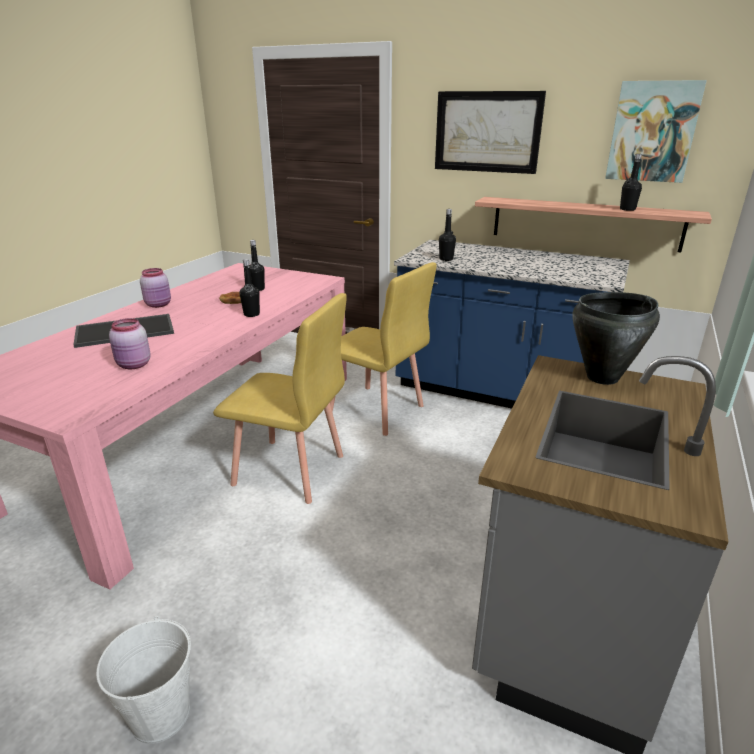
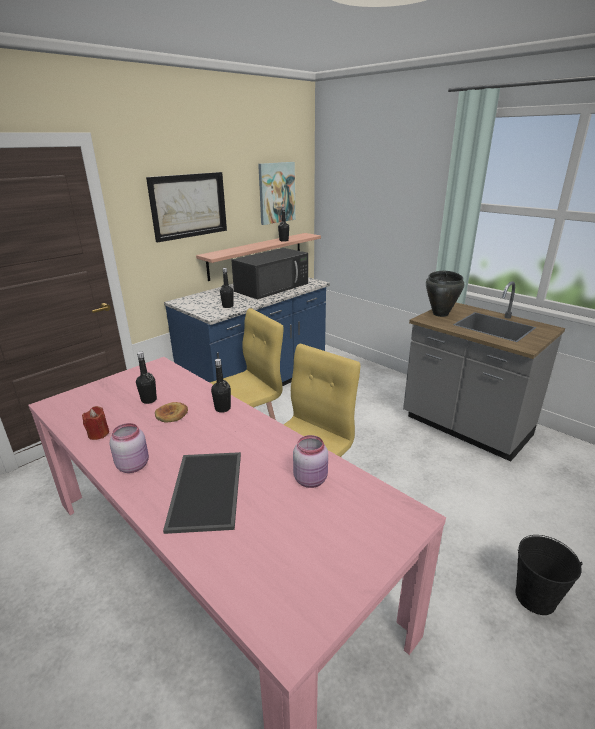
camera: 70 degrees left, 0 degrees up
(160, 714) = (535, 598): white bucket -> black bucket
(201, 287) = (98, 434): none -> red candle
(545, 265) = (272, 287): none -> black microwave

